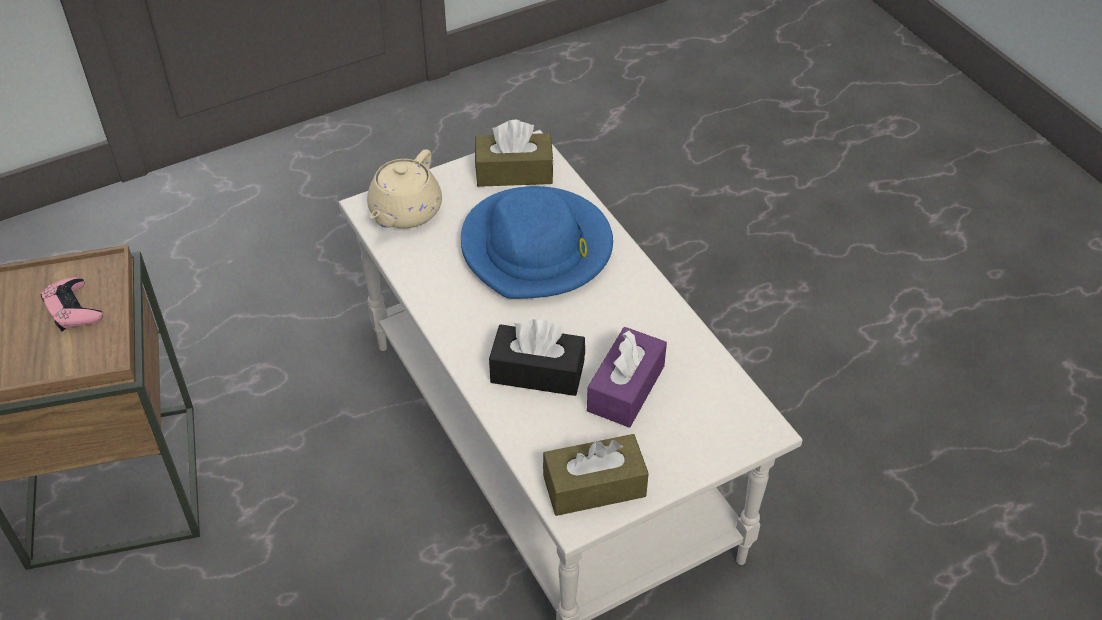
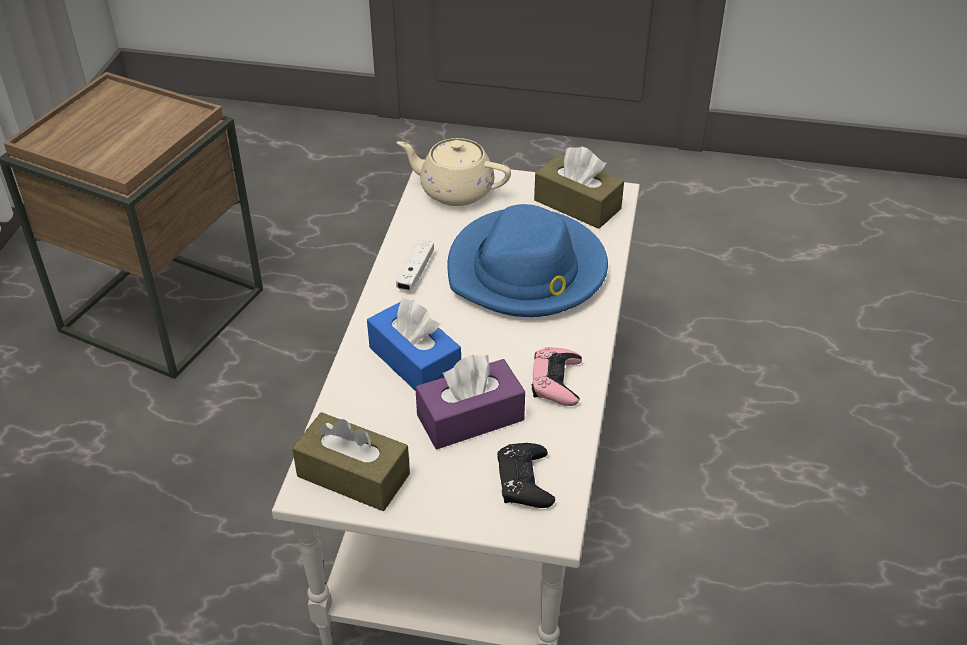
camera: 40 degrees right, 5 degrees down
(73, 309) = (142, 130): pink game controller -> pink game controller (556, 382)
(404, 212) = (455, 190): beige teapot -> beige teapot turned 45 degrees clockwise
(454, 300) = (415, 272): none -> white game controller
(537, 372) = (414, 361): black tissue box -> blue tissue box
(713, 409) = (525, 481): none -> black game controller

